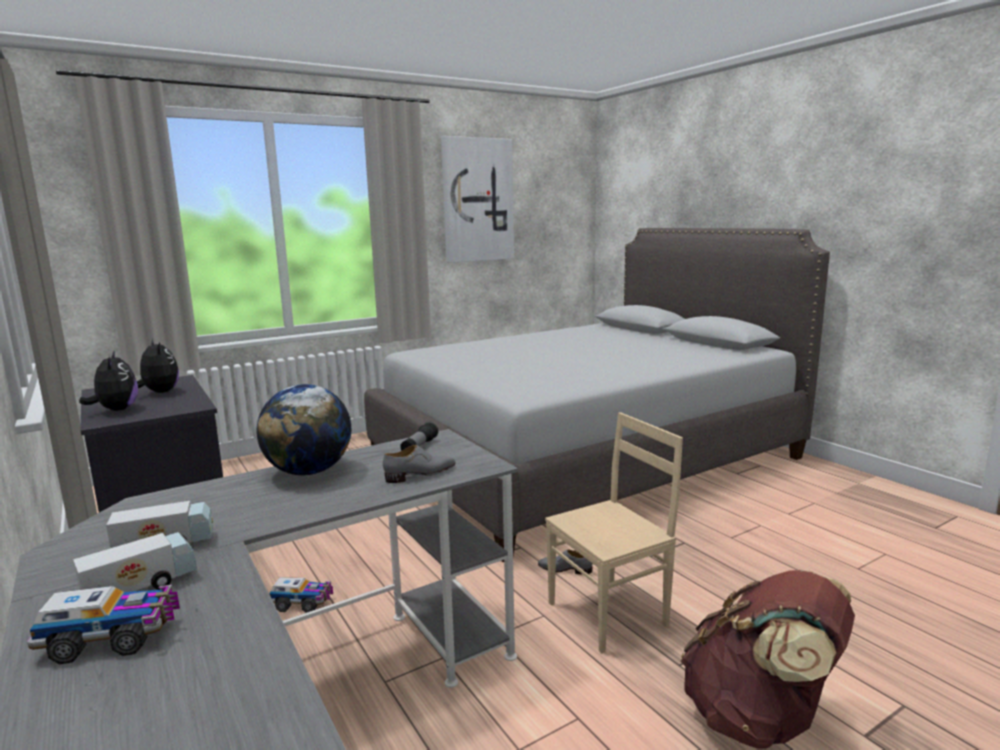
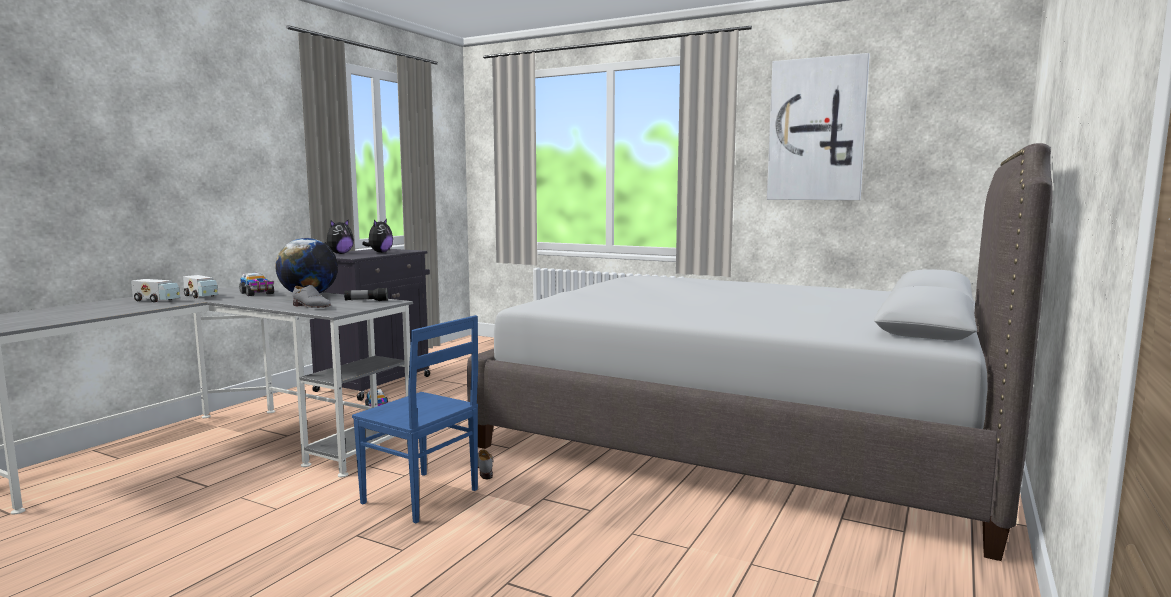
camera: 60 degrees right, 5 degrees down
(112, 638) = (109, 305): toy truck -> toy truck (257, 293)
(609, 614) = (420, 497): beige chair -> blue chair
(760, 718) = (290, 577): brown backpack -> none

